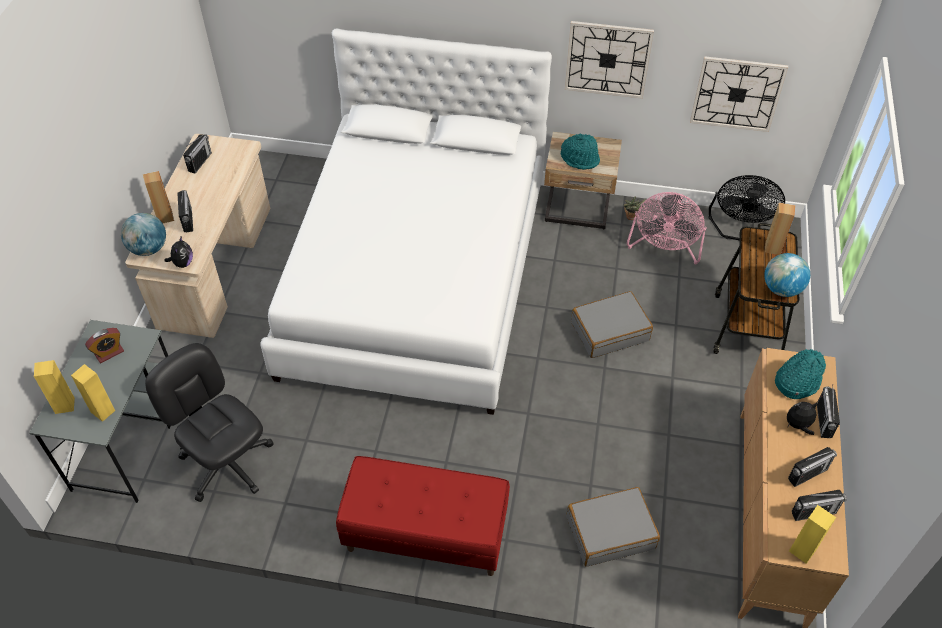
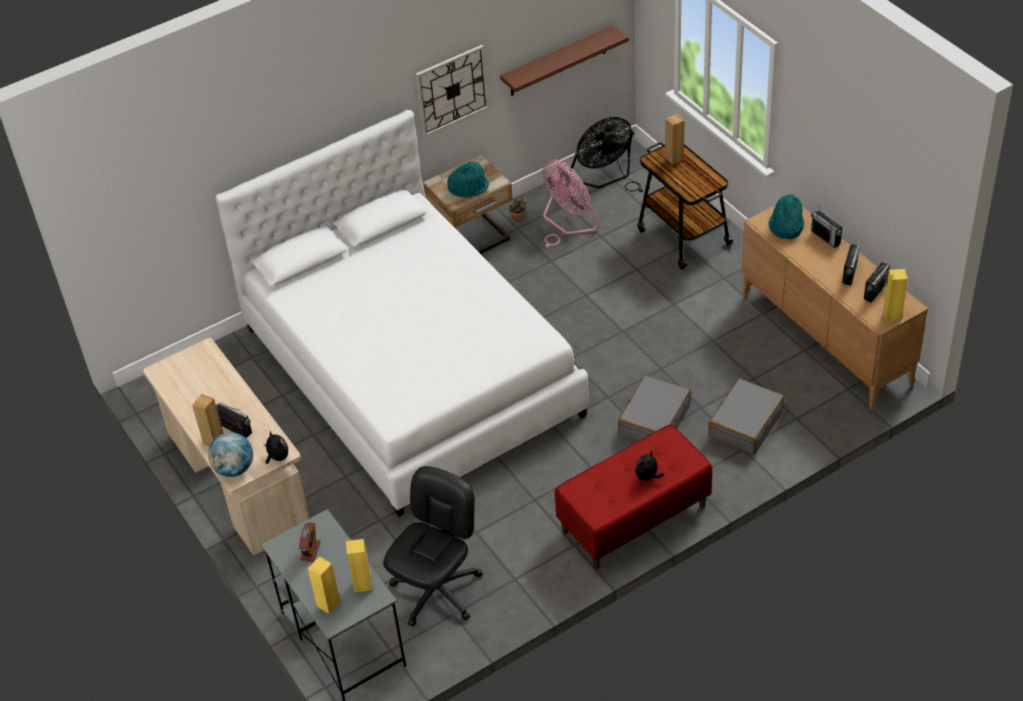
camera: 40 degrees left, 5 degrees down
(200, 162) = (181, 385): radio -> none
(227, 462) = (437, 590): black office chair -> black office chair turned 120 degrees clockwise
(609, 331) = (597, 305): grey suitcase -> grey suitcase (654, 420)
(662, 245) = (564, 223): pink fan -> pink fan turned 105 degrees counterclockwise
(737, 94) = (558, 61): wall clock -> brown shelf
(781, 289) = (709, 181): globe -> none
(798, 425) = (815, 251): plush toy -> plush toy (647, 477)

